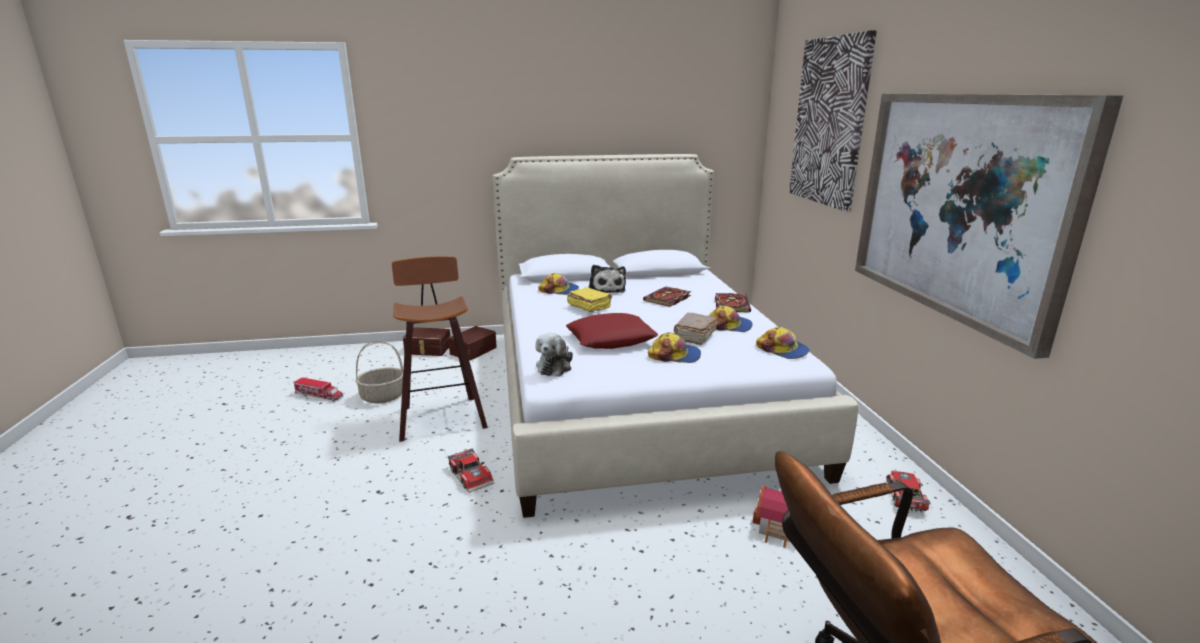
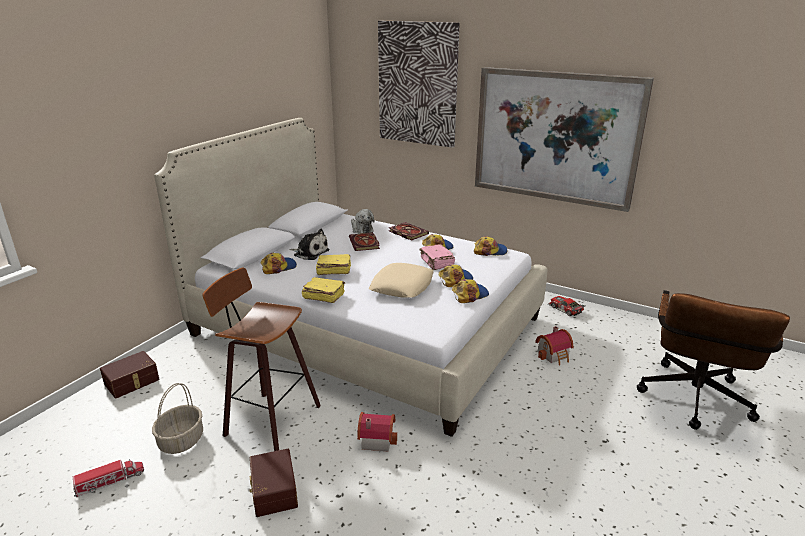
camera: 50 degrees left, 5 degrees up
(472, 350) = (180, 360): brown storage box -> brown storage box (272, 491)
(472, 475) = (376, 439): toy car -> toy house
(536, 320) = (323, 296): none -> yellow book
(555, 366) = (416, 320): plush toy -> plush toy (361, 229)
(611, 339) = (402, 286): red pillow -> beige pillow
(654, 372) = (469, 294): none -> cap
(694, 336) = (436, 263): brown book -> pink book

